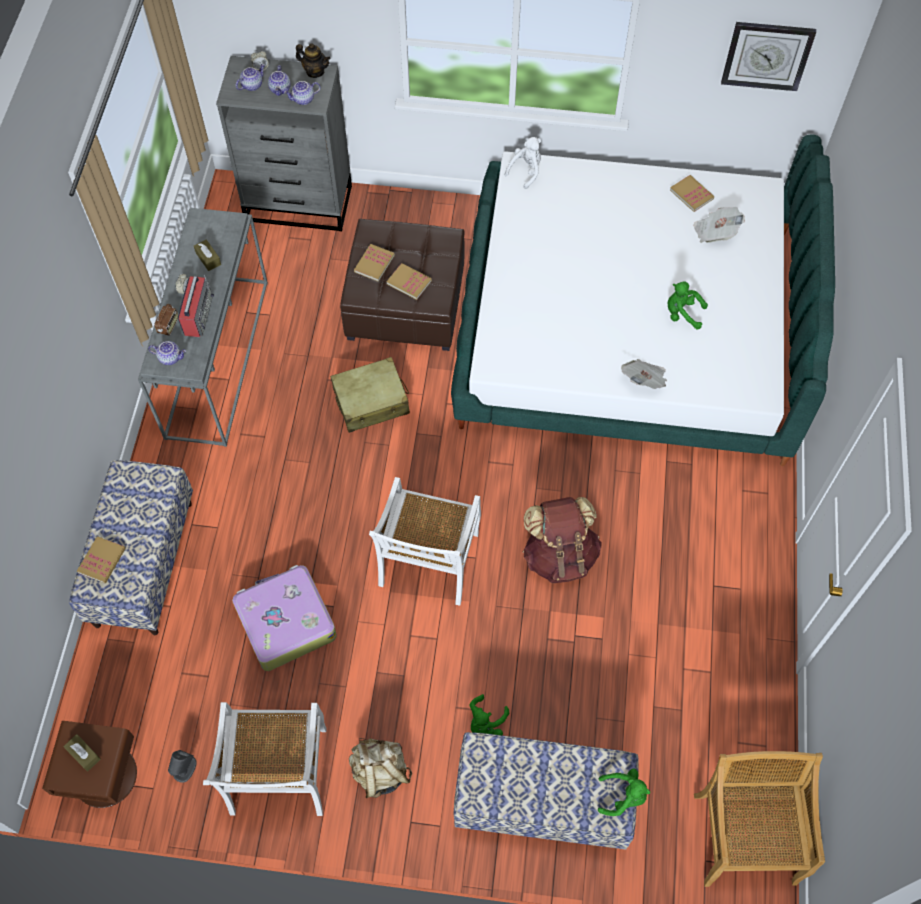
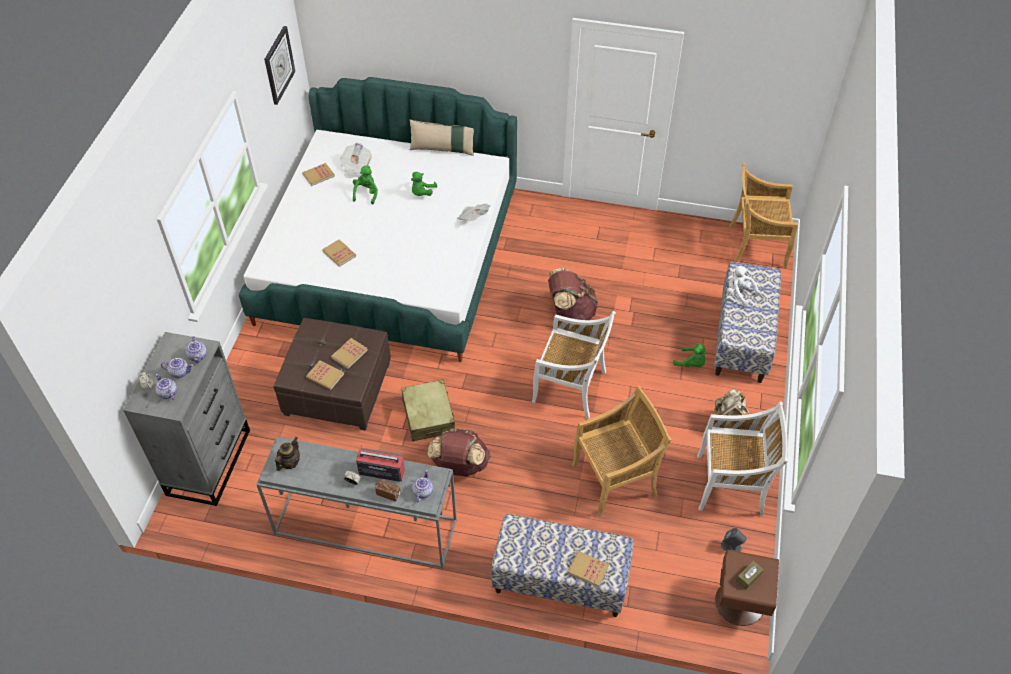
camera: 85 degrees left, 10 degrees down
(208, 258) = (321, 465): brown tissue box -> none
(285, 622) = (615, 479): suitcase -> beige chair
(300, 442) = (460, 466): none -> brown backpack
(315, 71) = (167, 347): teapot -> teapot (289, 462)
(526, 171) = (269, 263): white plush toy -> white plush toy (739, 293)
(552, 238) = (339, 254): none -> book
(623, 796) = (757, 270): green plush toy -> green plush toy (366, 193)
(779, 329) = (443, 149): none -> beige pillow

